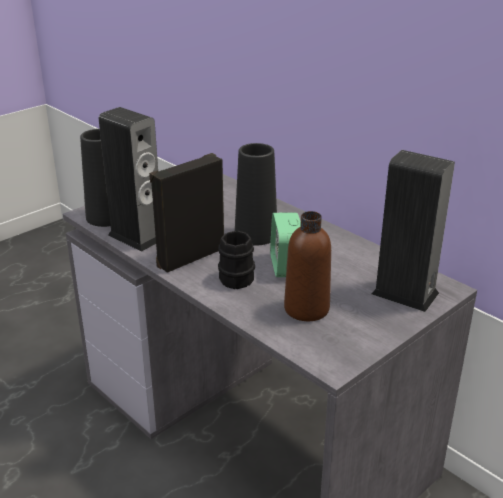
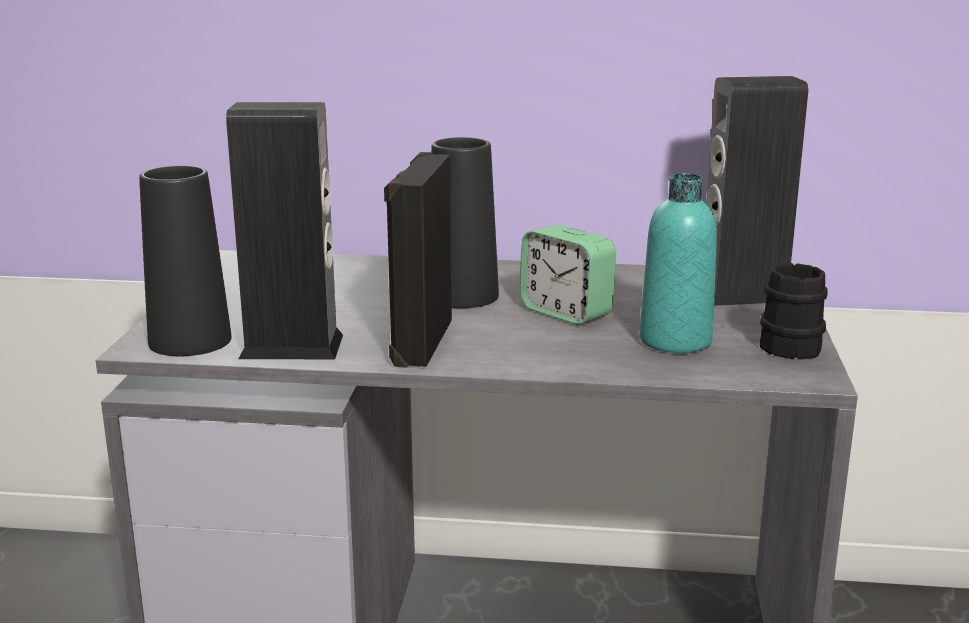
camera: 40 degrees left, 10 degrees down
(239, 276) = (530, 339): black mug -> black mug (785, 344)
(306, 309) = (675, 341): brown bottle -> turquoise bottle

